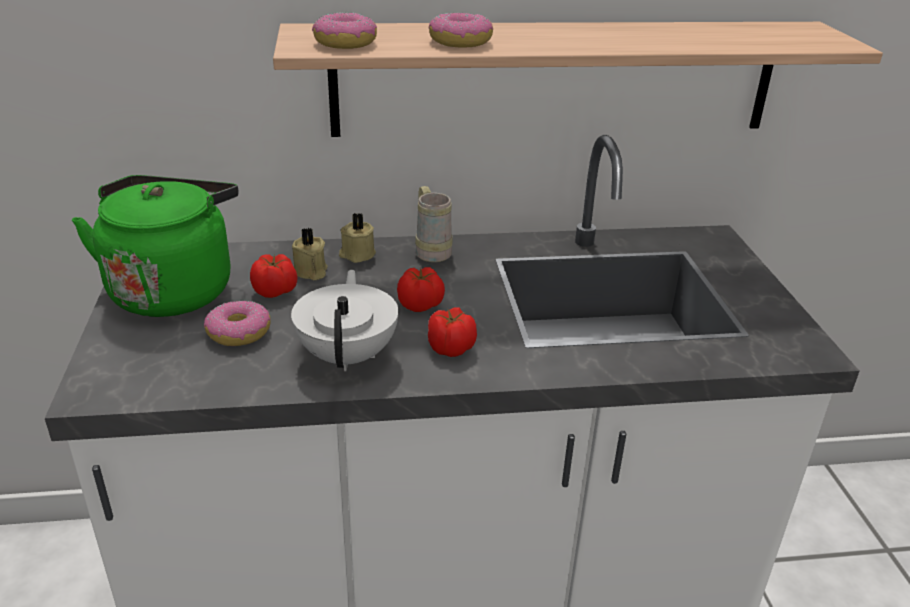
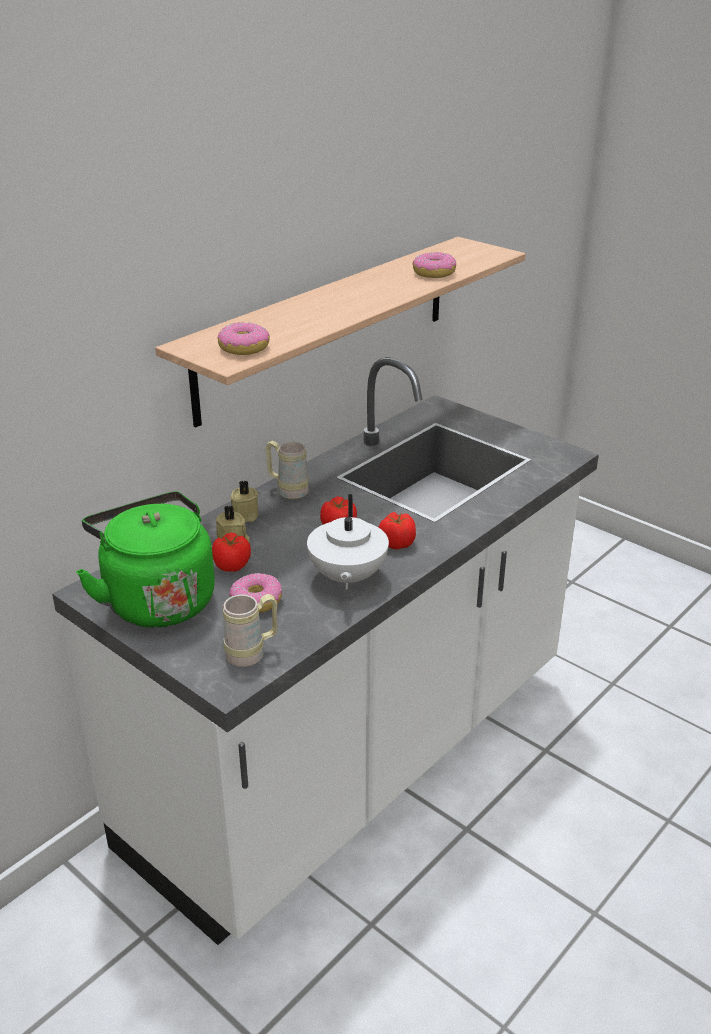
camera: 40 degrees left, 0 degrees up
(155, 377) = (252, 653): none -> beige mug
(348, 355) = (347, 577): white teapot -> white teapot turned 135 degrees counterclockwise
(461, 42) = (309, 321): donut -> donut (434, 273)

